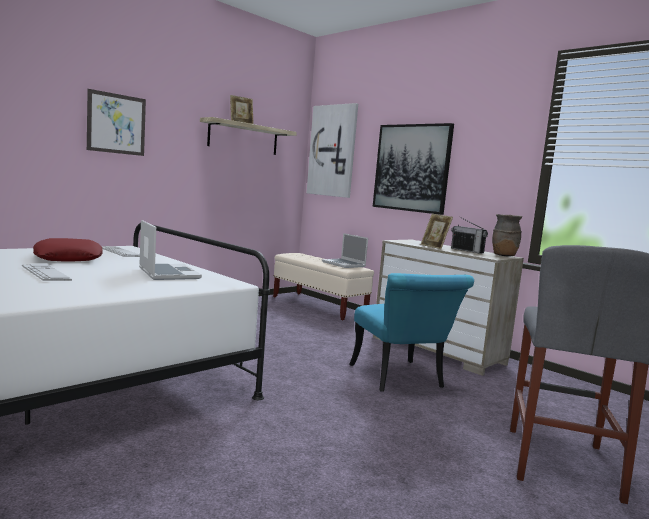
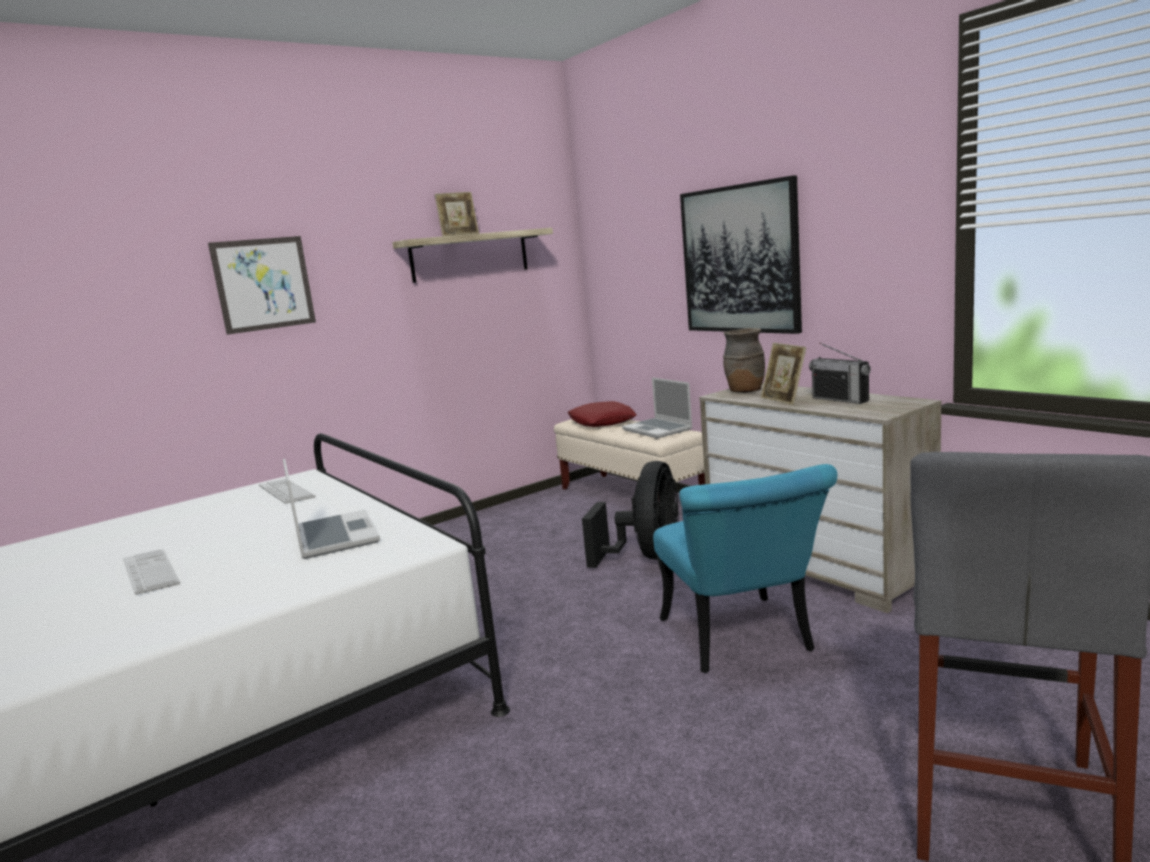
camera: 10 degrees right, 5 degrees up
(68, 258) = (203, 523): red pillow -> red pillow (601, 421)
(332, 151) = (616, 245): picture -> none
(334, 335) = (646, 556): none -> black fan
(503, 255) = (903, 402): brown vase -> brown vase (745, 391)

